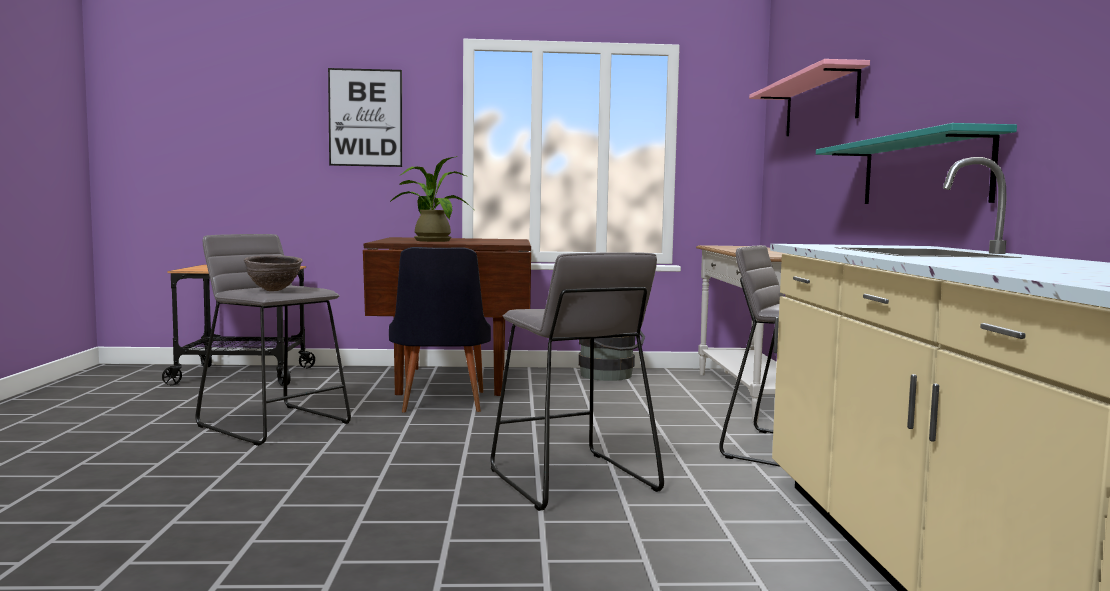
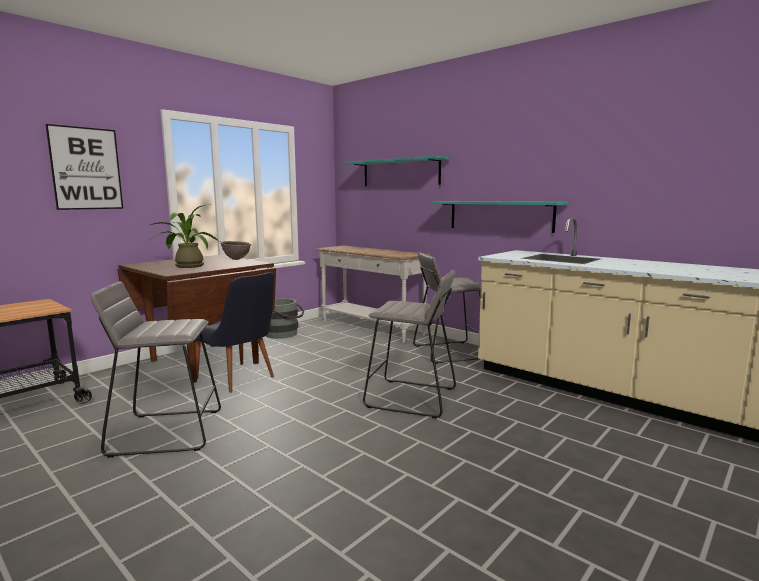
camera: 45 degrees left, 5 degrees up
(273, 290) = (175, 329): brown bowl -> brown bowl (236, 259)
(820, 104) = (400, 172): pink shelf -> turquoise shelf

